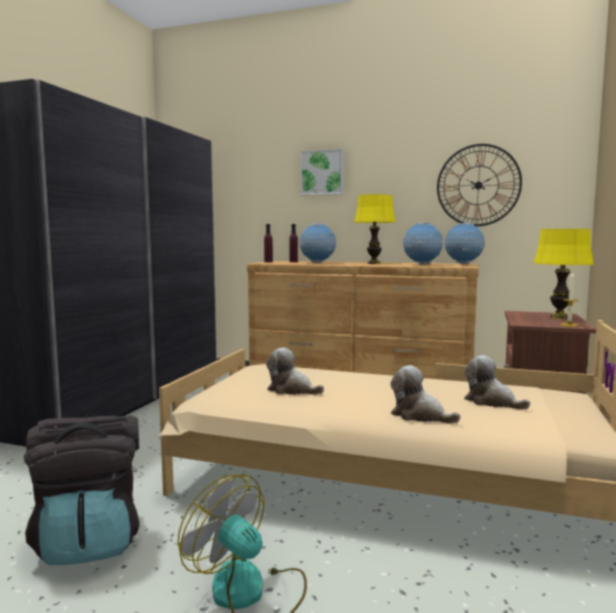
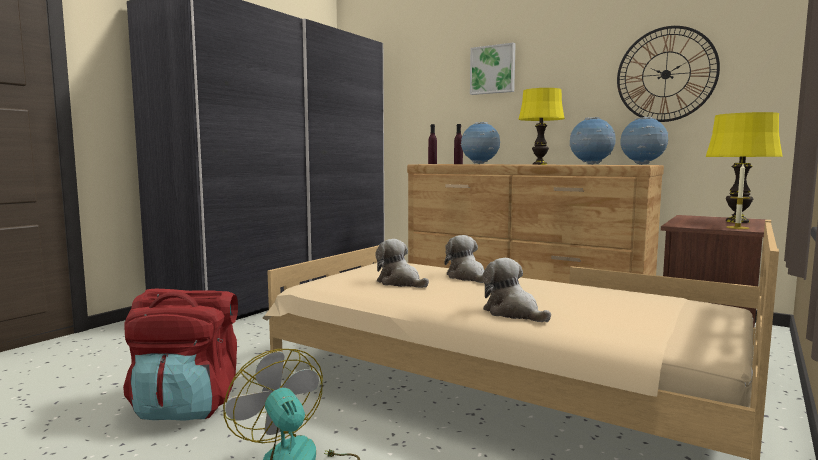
camera: 15 degrees right, 0 degrees up
(90, 540) = (187, 405): black backpack -> red backpack
(491, 402) = (611, 307): plush toy -> plush toy (467, 277)

